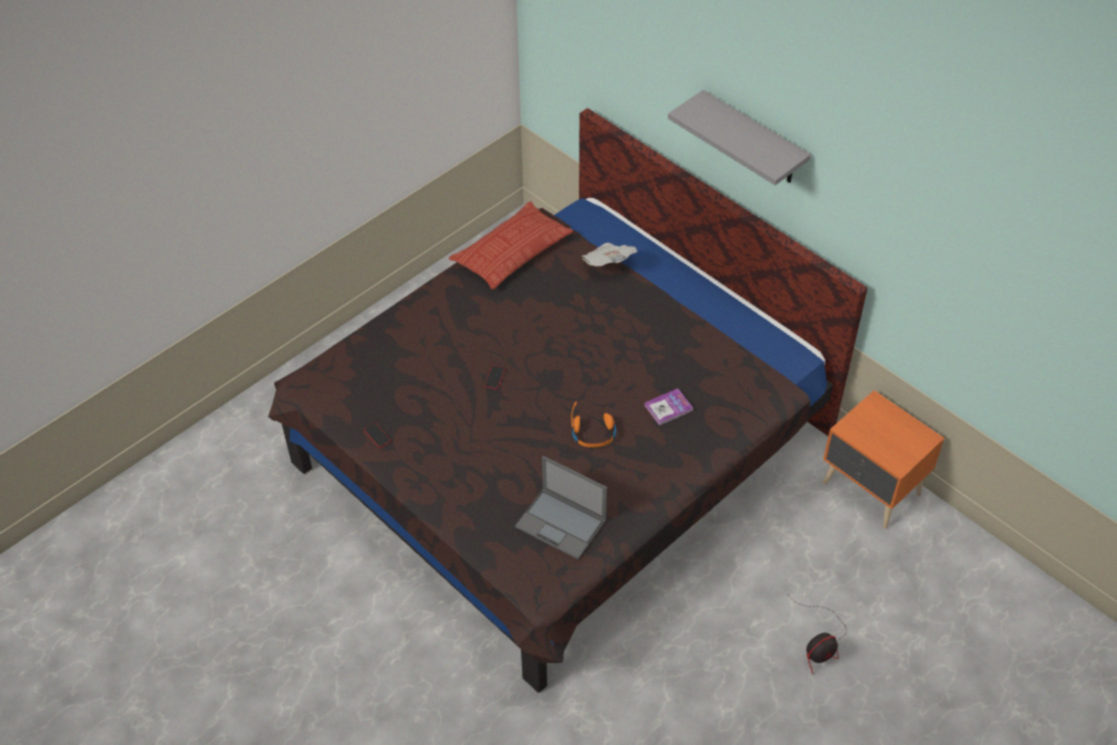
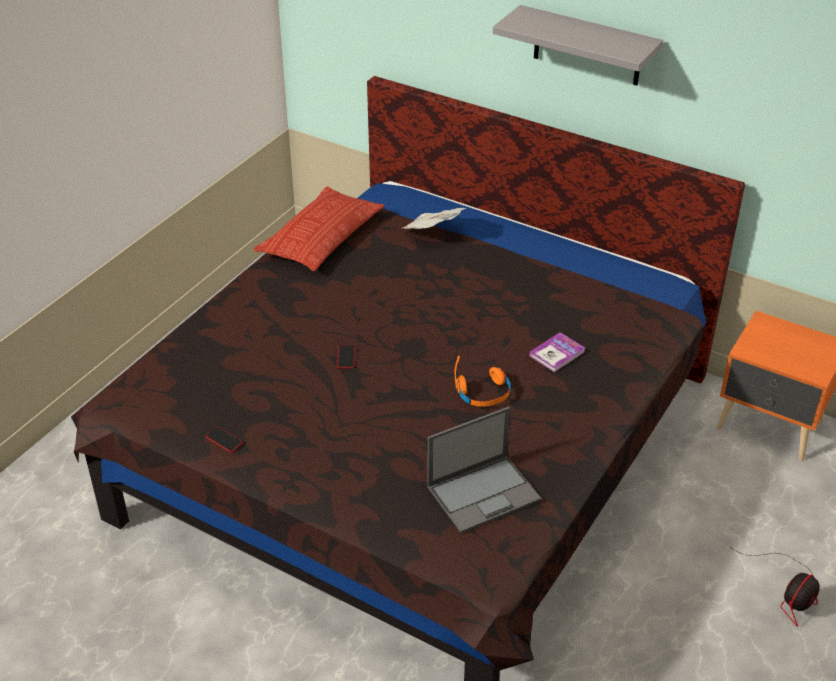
camera: 15 degrees left, 10 degrees down
(562, 523) = (484, 493): laptop -> laptop turned 45 degrees counterclockwise

